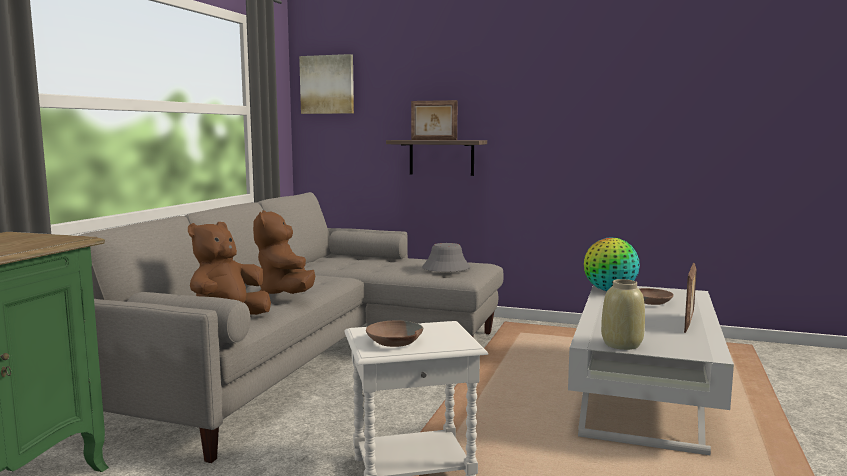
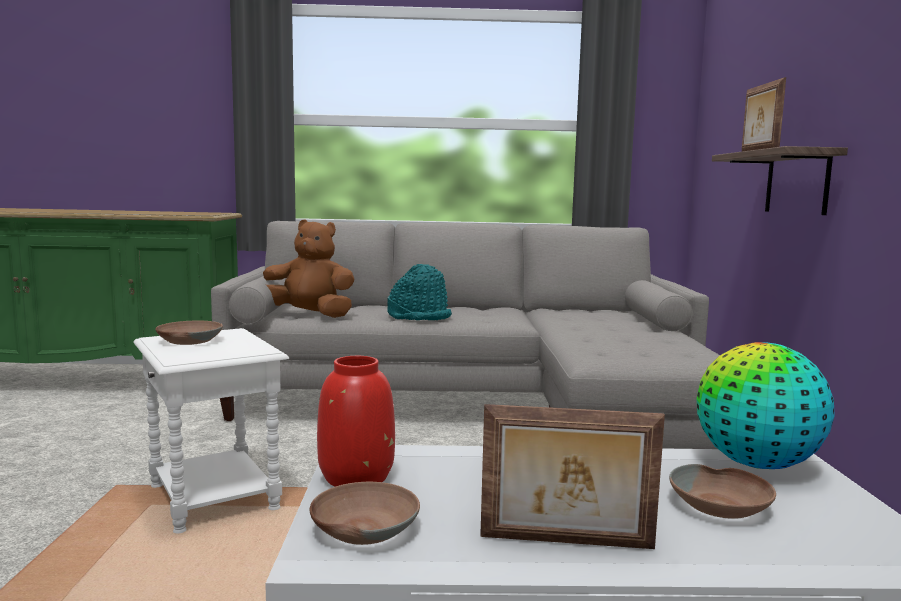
camera: 70 degrees right, 0 degrees up
(286, 294) = (420, 317): brown plush toy -> turquoise hat
(327, 84) = (720, 84): picture -> none
(446, 268) = (643, 348): grey hat -> none
(621, 345) = (355, 477): beige vase -> red vase
(680, 347) = (363, 527): none -> brown bowl

